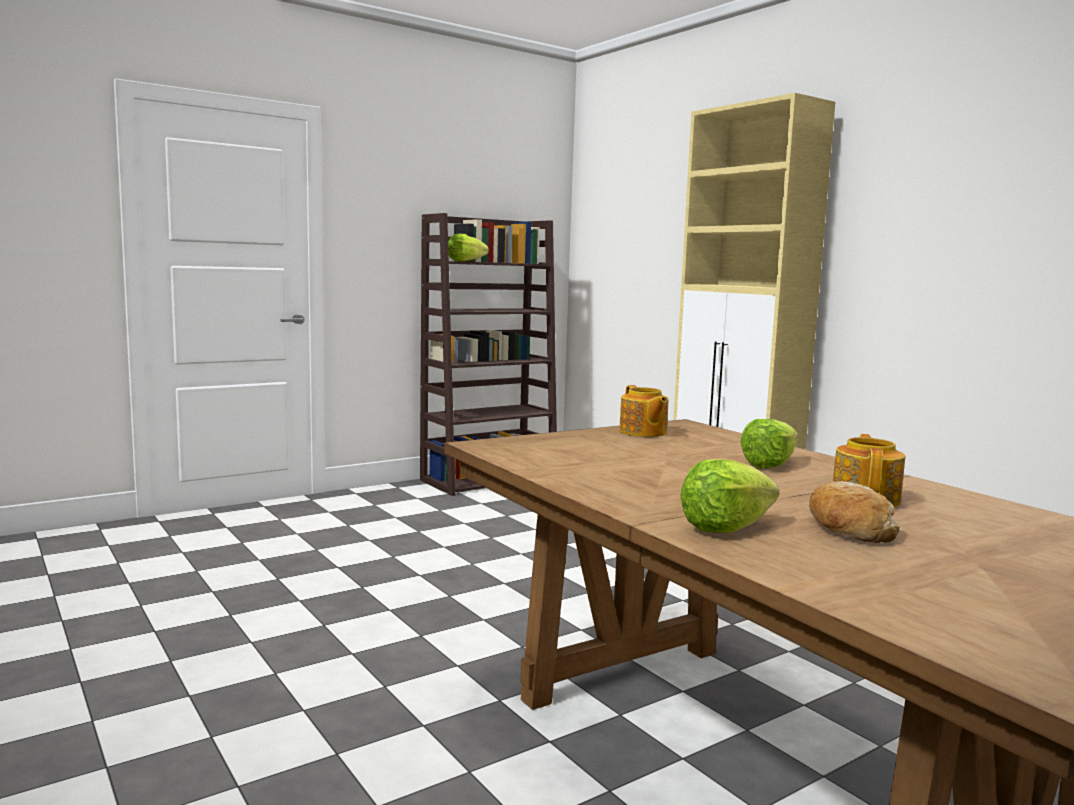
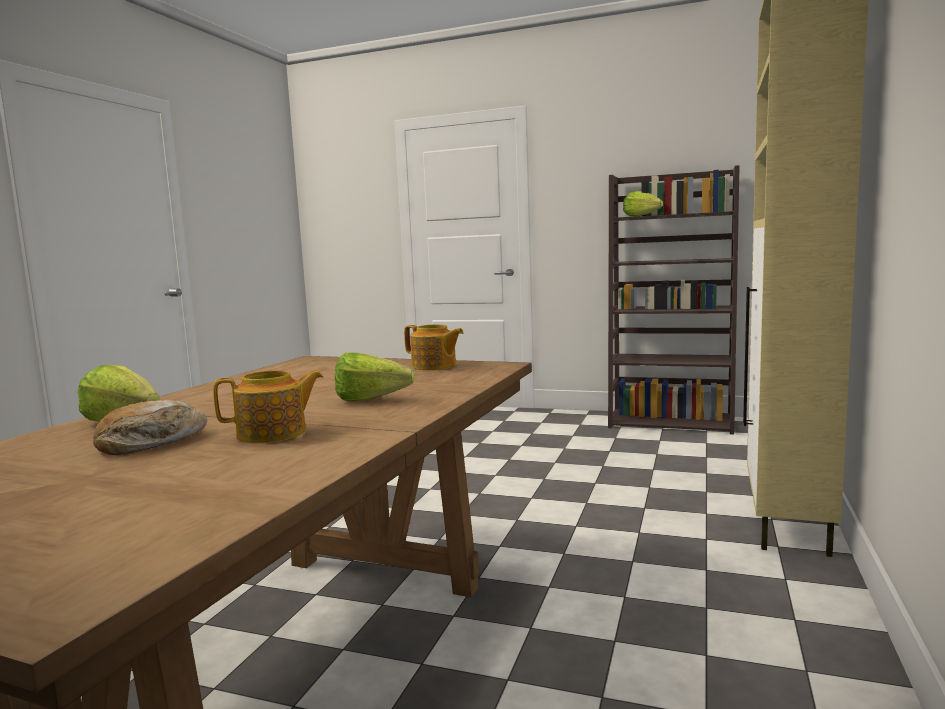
camera: 55 degrees right, 0 degrees up
(643, 432) = (434, 366): teapot -> teapot turned 90 degrees counterclockwise

